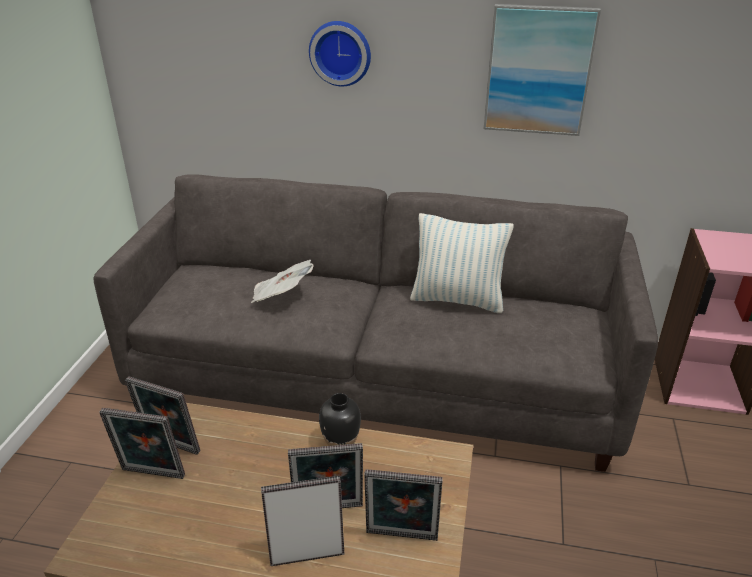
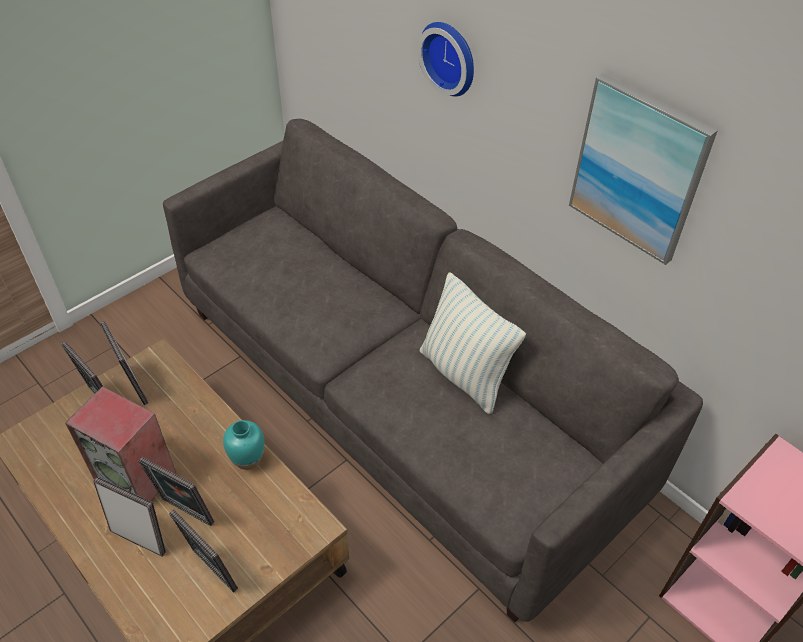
camera: 35 degrees right, 15 degrees up
(250, 509) = (137, 476): none -> speaker
(281, 296) = (313, 287): newspaper -> none
(340, 443) = (247, 459): black vase -> turquoise vase

